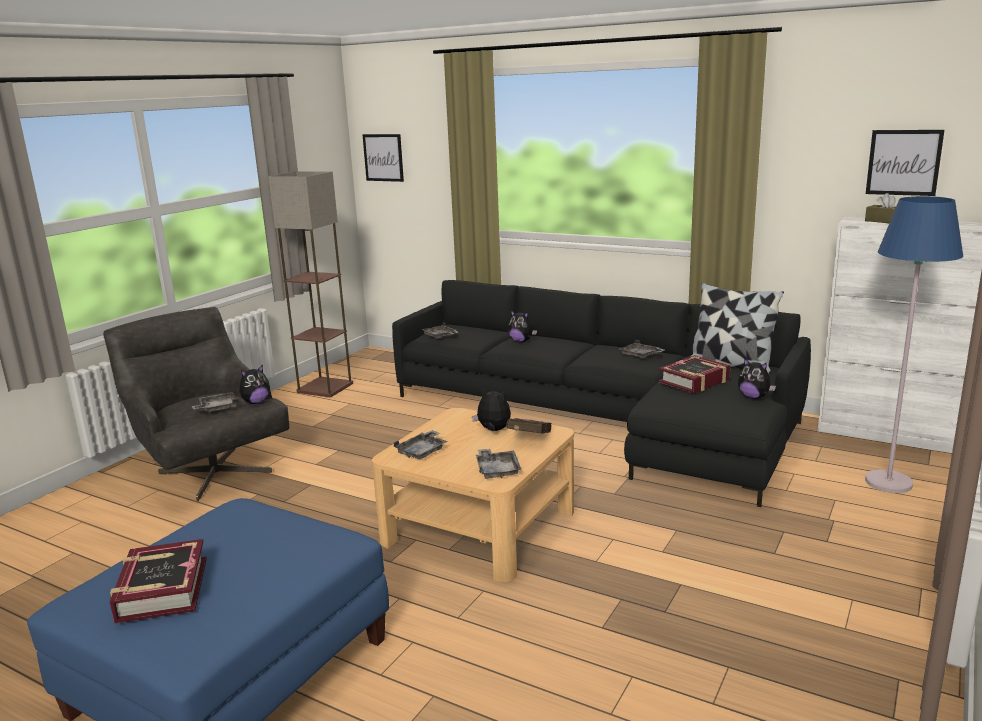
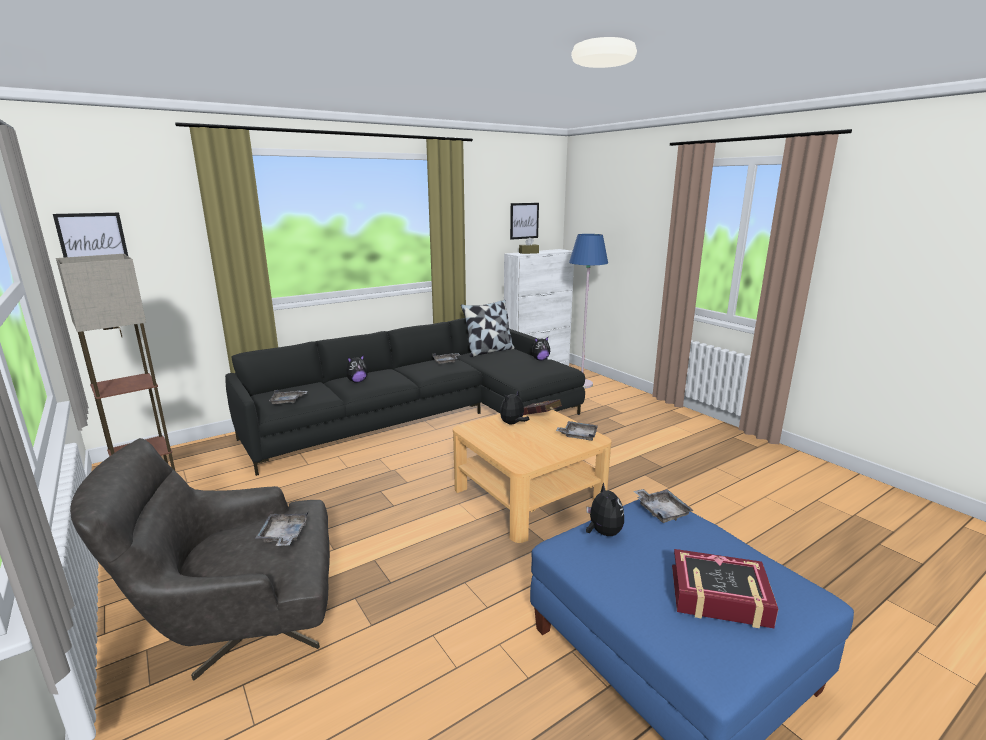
camera: 65 degrees left, 0 degrees up
(256, 402) = (295, 512): plush toy -> plush toy (603, 533)
(422, 452) = (524, 452): grey tray -> grey tray (661, 511)
(694, 381) = (505, 362): book -> none

